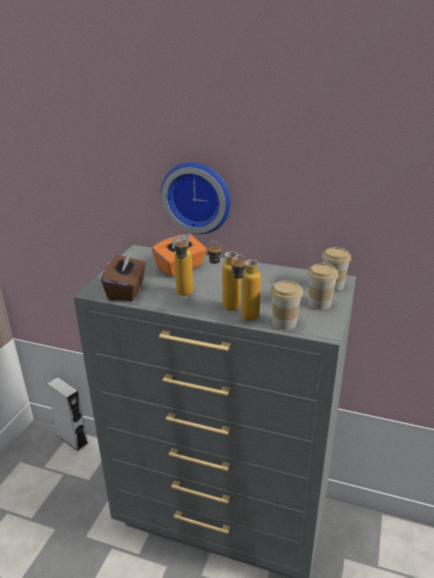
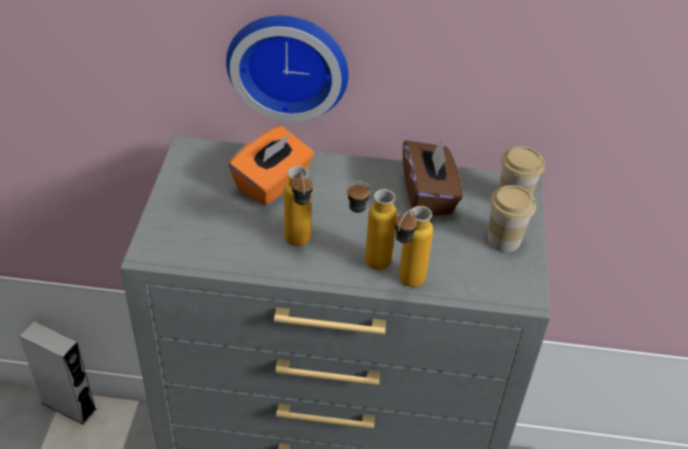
camera: 15 degrees left, 15 degrees up
(127, 291) = (204, 245): brown tissue box -> brown tissue box (428, 195)
(284, 323) = (464, 285): cup -> none

